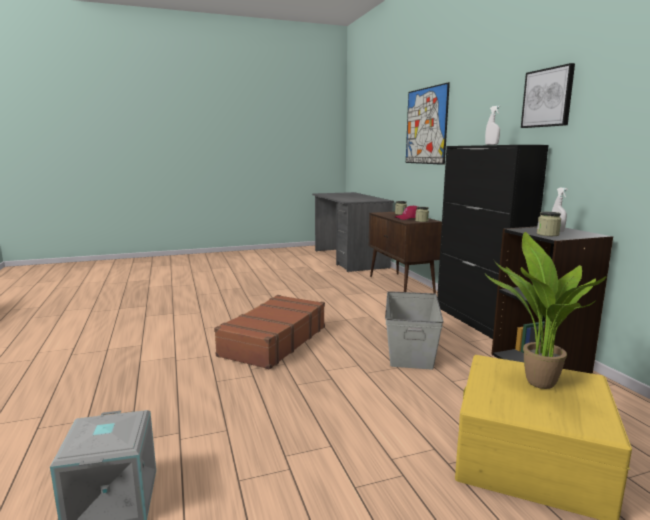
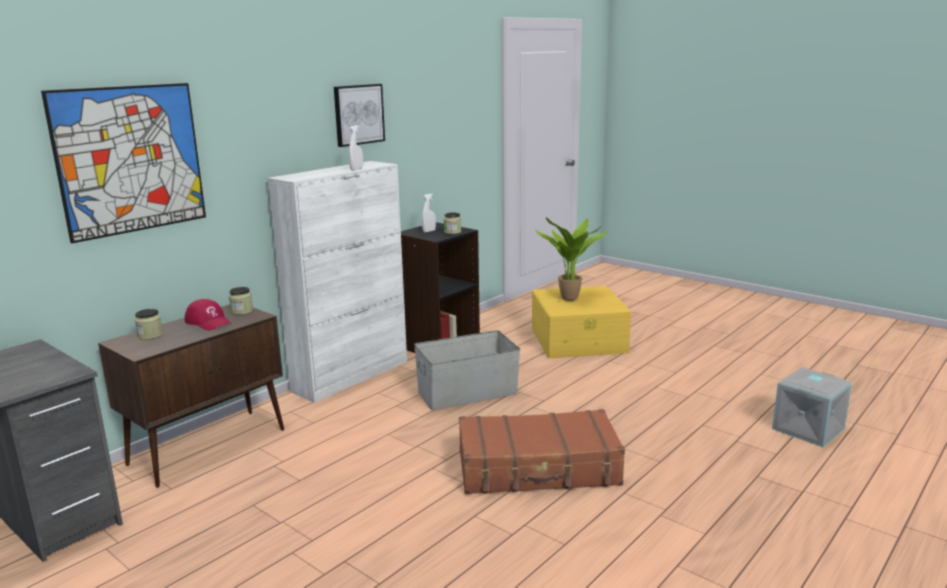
camera: 120 degrees left, 5 degrees up
(478, 321) = (351, 376): black cabinet -> white cabinet

